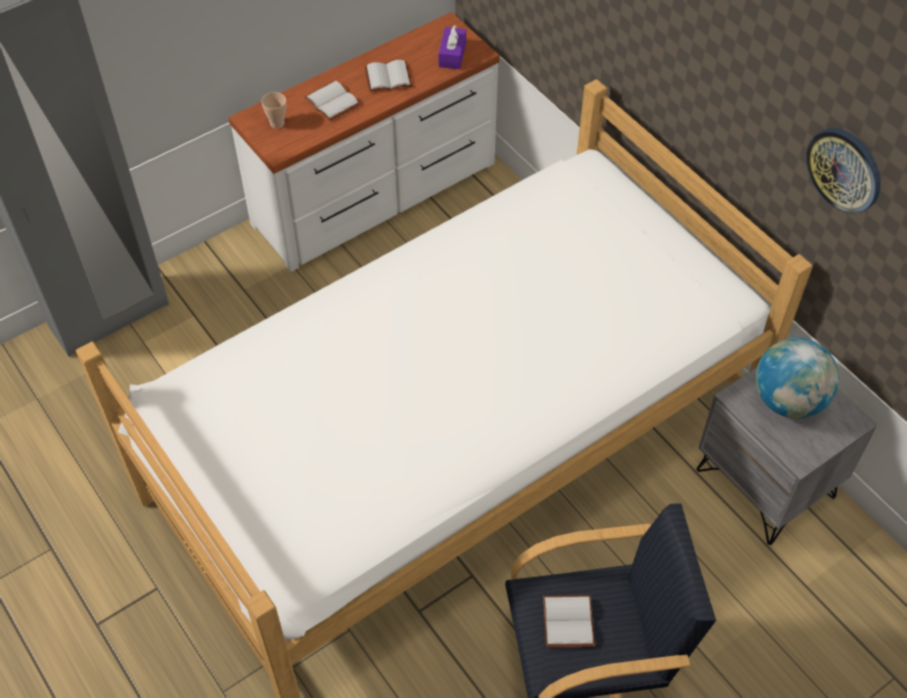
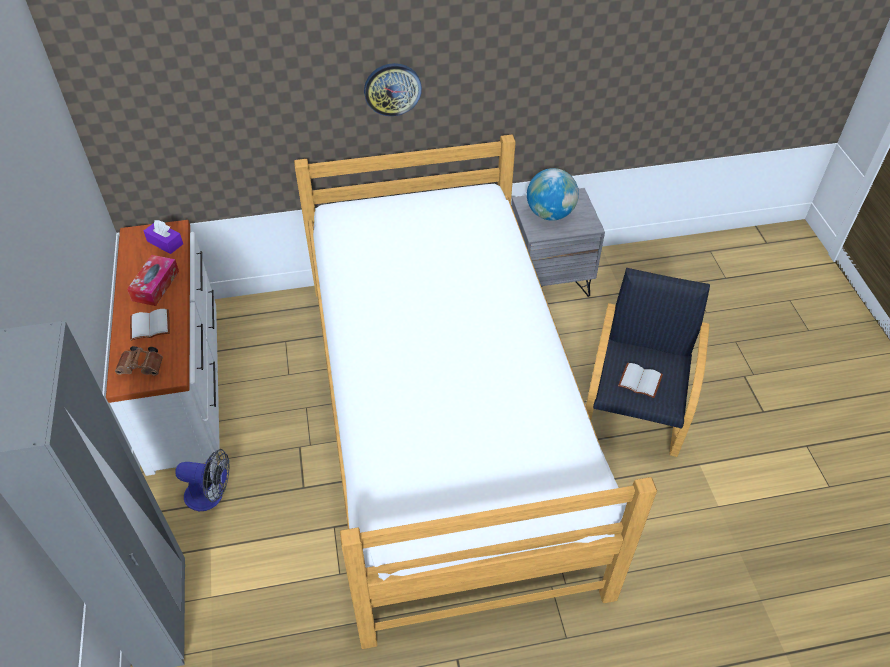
camera: 65 degrees left, 5 degrees down
(252, 286) = (211, 495): none -> fan
(277, 123) = (143, 367): cup -> brown binoculars
(387, 78) = (155, 286): white book -> tissue box
(844, 169) = (510, 60): wall clock -> wall clock (392, 89)

